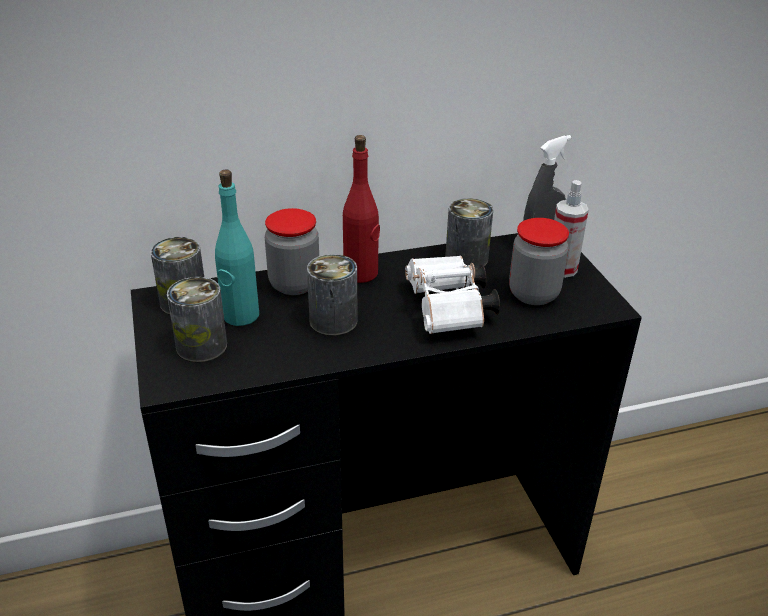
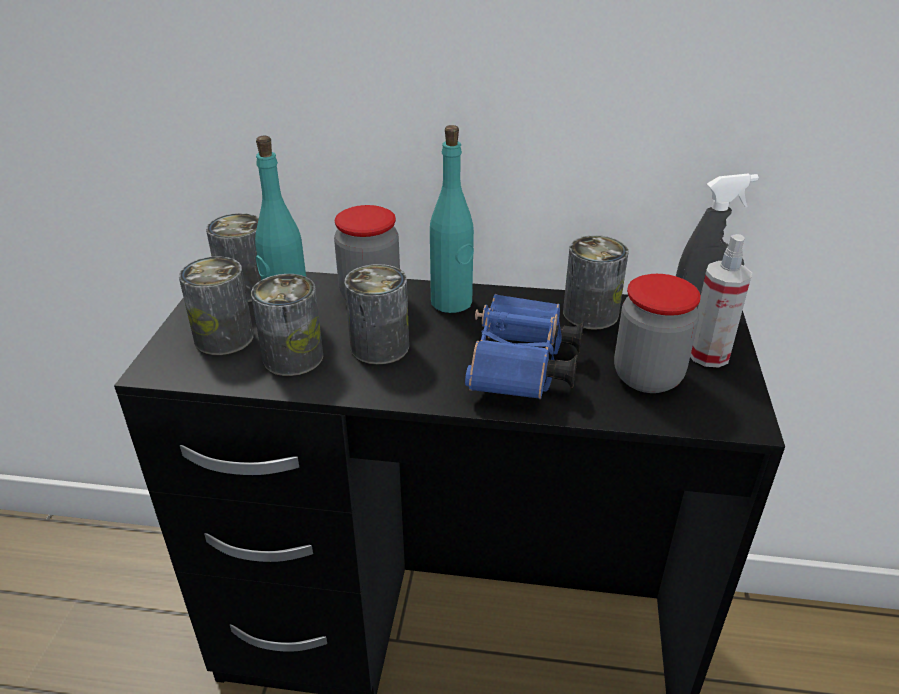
camera: 25 degrees right, 0 degrees up
(272, 346) = (293, 357): none -> can
(361, 274) = (452, 302): red bottle -> turquoise bottle
(449, 311) = (522, 370): white binoculars -> blue binoculars

